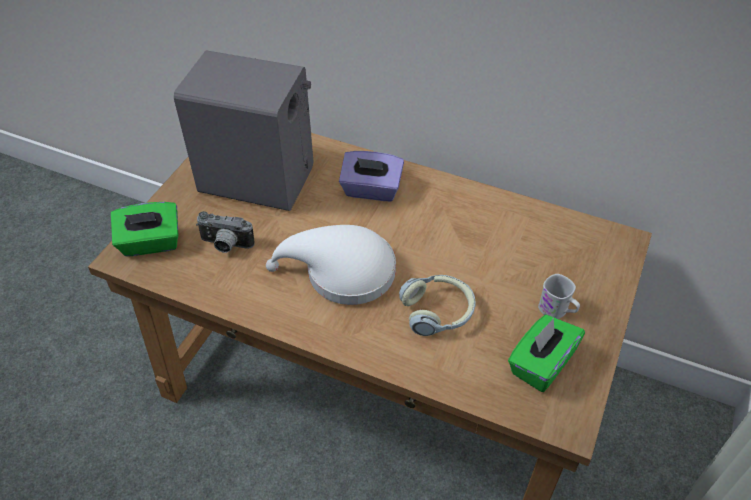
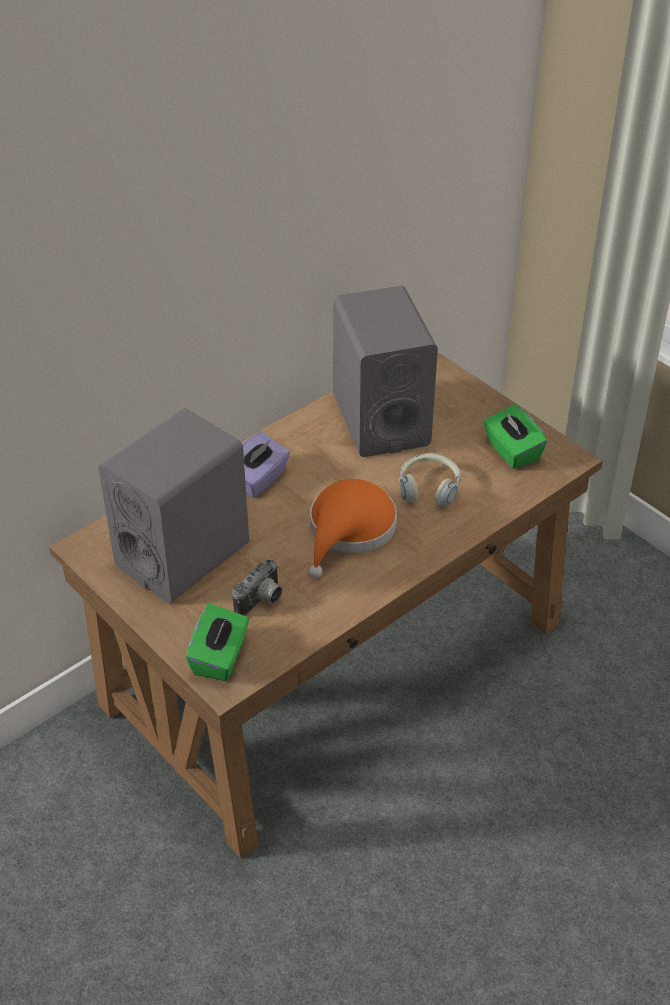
camera: 65 degrees left, 5 degrees down
(342, 272) = (349, 531): white hat -> orange hat
(508, 242) = (380, 420): none -> grey speaker
(557, 311) = (468, 422): white mug -> none

